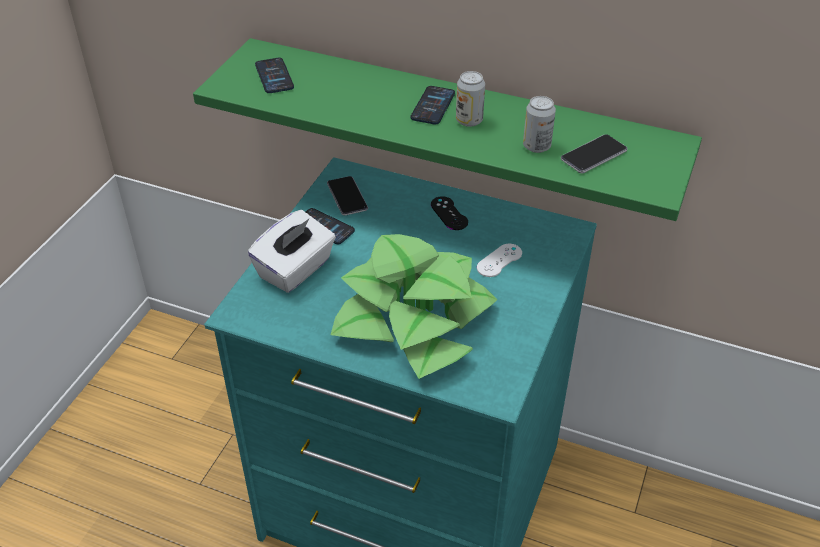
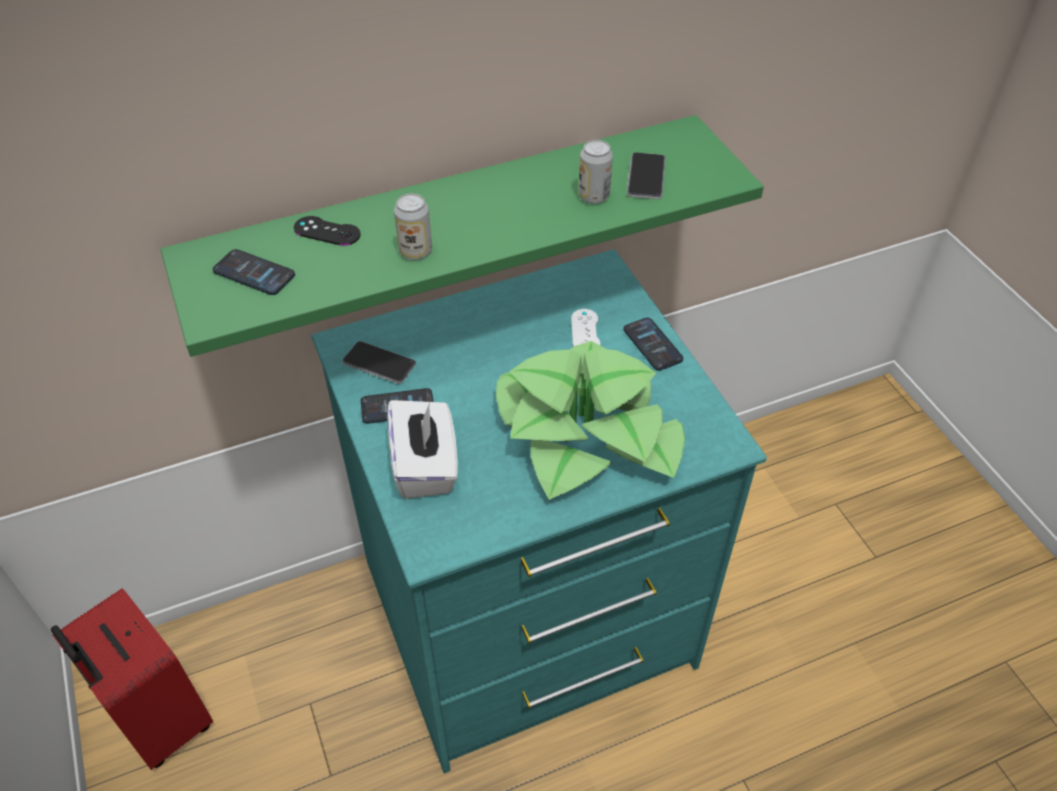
camera: 45 degrees left, 5 degrees up
(153, 378) = (159, 721): none -> red suitcase
(433, 106) = (455, 211): phone -> phone (652, 345)
(449, 213) = (491, 318): black game controller -> black game controller (327, 231)
(469, 120) = (506, 206): can -> can (415, 251)

